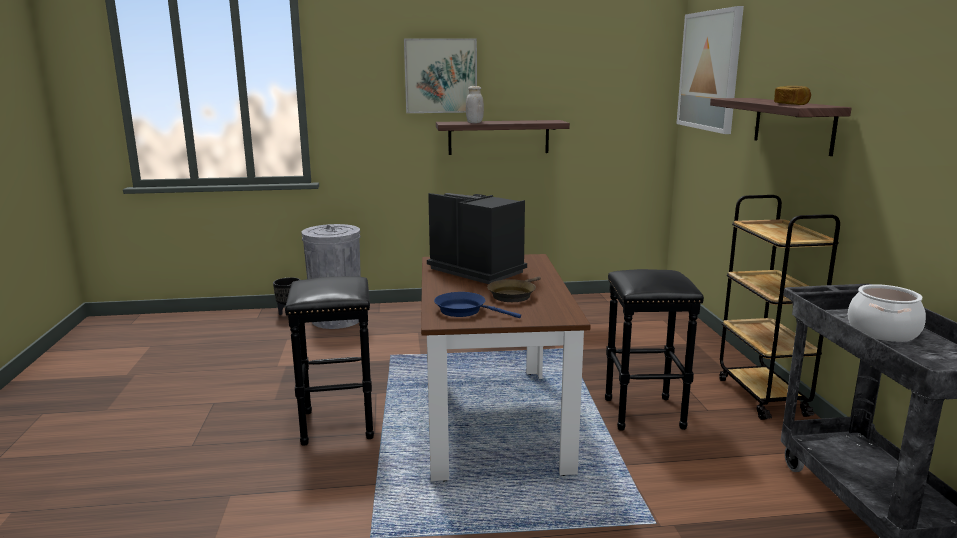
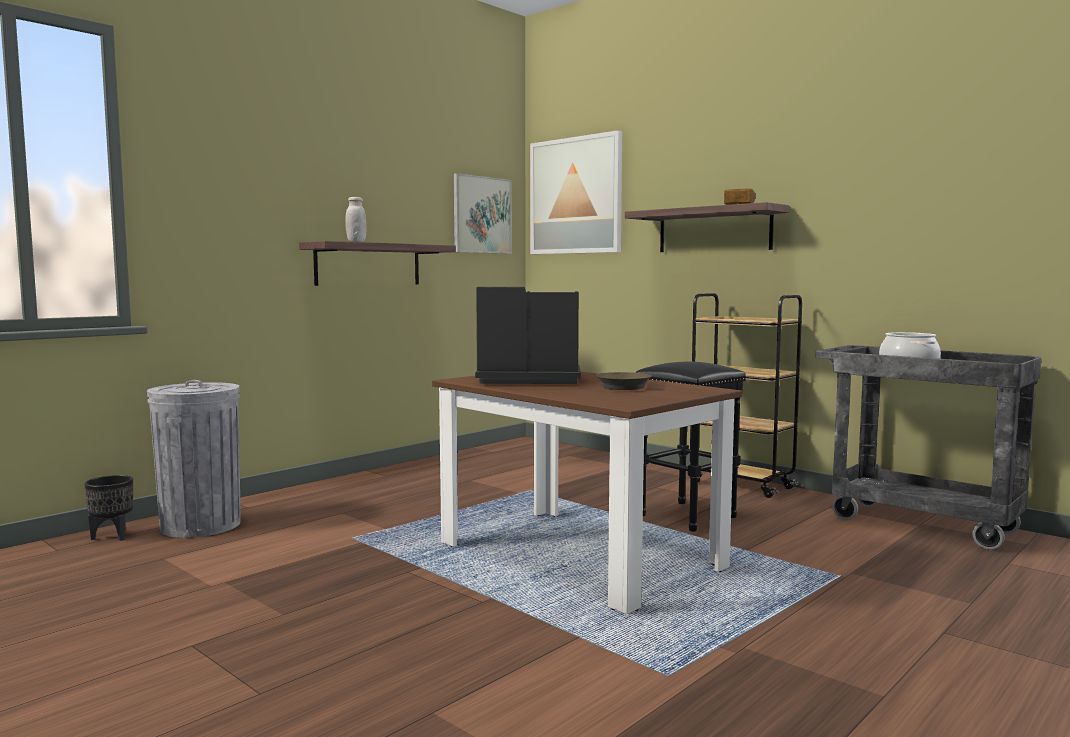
camera: 40 degrees left, 10 degrees down
(336, 424) = (420, 609): black stool -> none
(440, 76) = (303, 184): picture -> picture (482, 215)
(465, 311) = (621, 398): blue frying pan -> none

